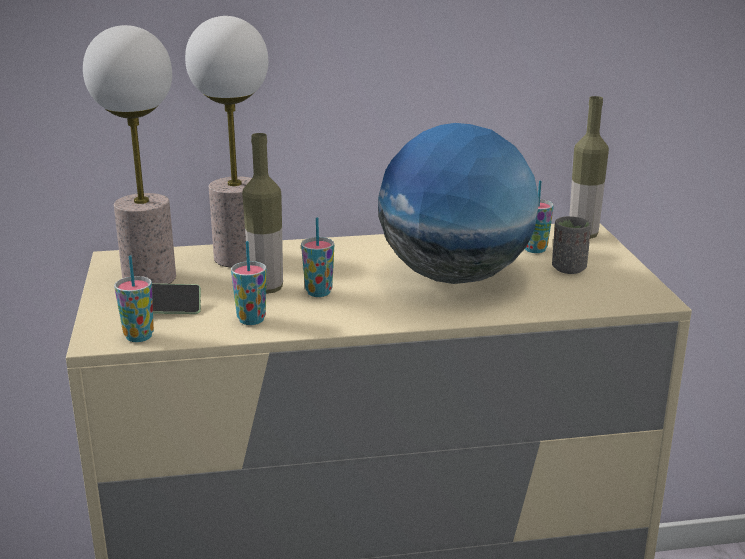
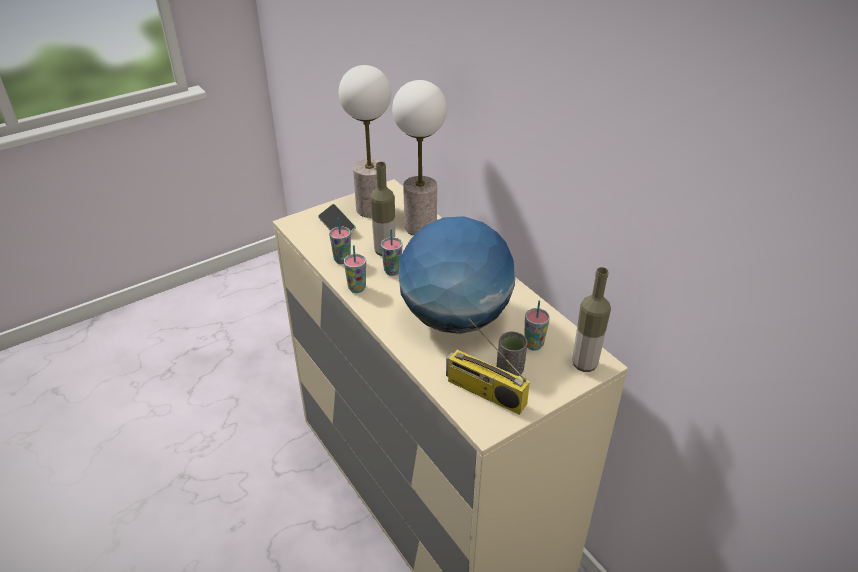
camera: 65 degrees right, 15 degrees up
(139, 336) = (303, 232): cup -> cup (357, 288)
(599, 289) = (484, 392): none -> radio

